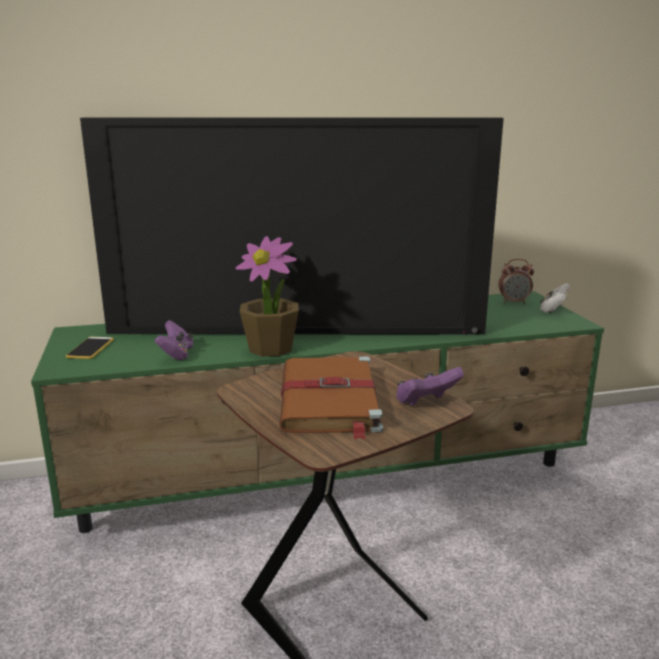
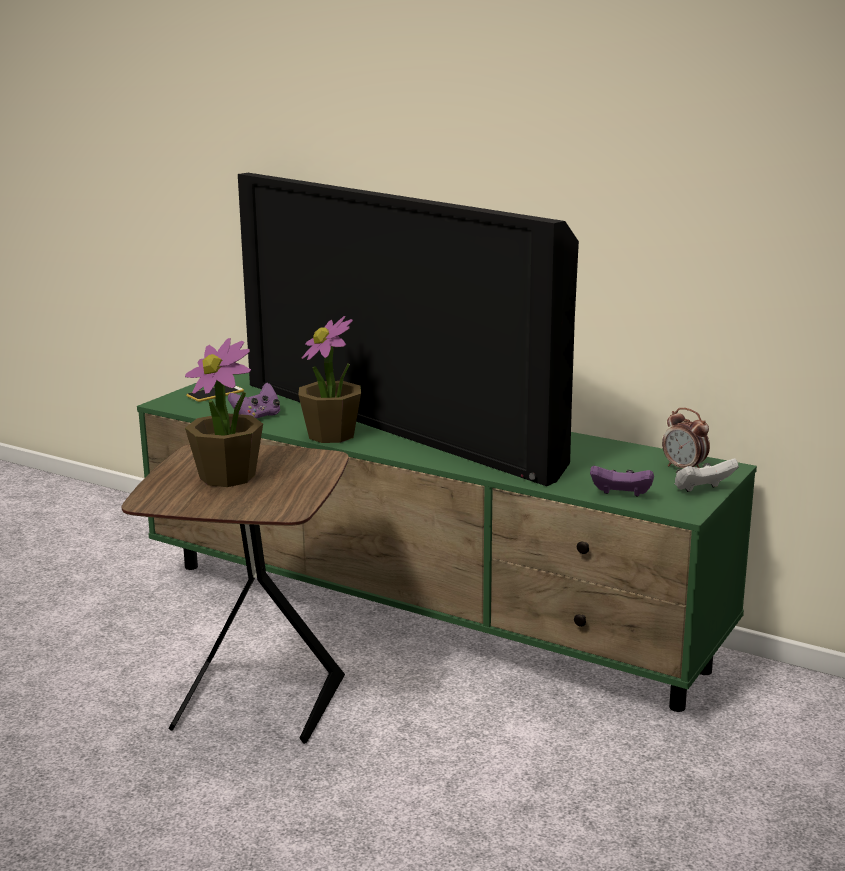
camera: 45 degrees right, 0 degrees up
(329, 400) = (228, 477): brown book -> potted plant
(426, 402) = (281, 503): purple game controller -> purple game controller (621, 496)

